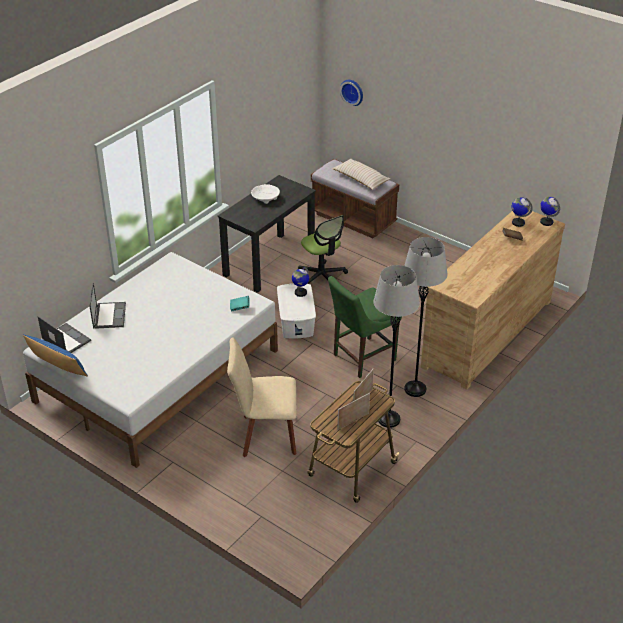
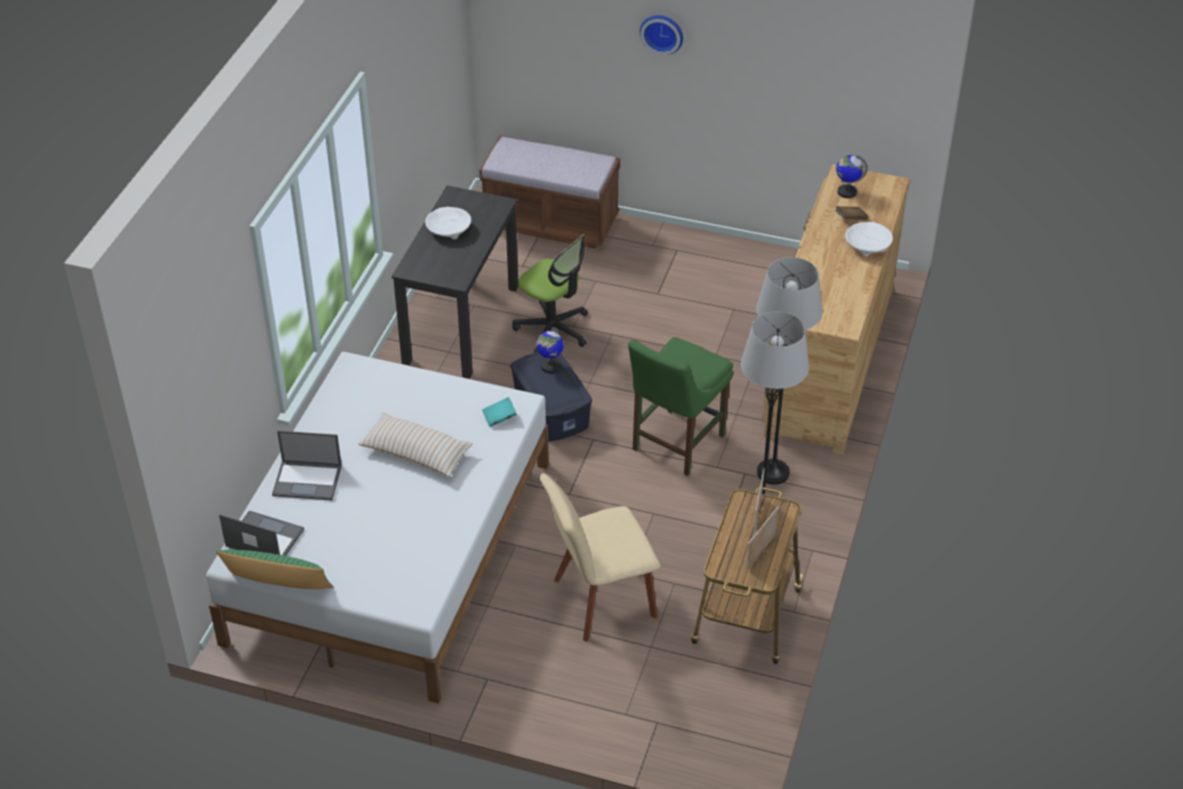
camera: 20 degrees left, 5 degrees up
(58, 366) = (278, 585): blue pillow -> green pillow
(109, 315) = (308, 480): laptop -> laptop turned 120 degrees clockwise
(296, 320) = (551, 409): white storage box -> blue storage box
(353, 91) = (527, 30): wall clock -> wall clock (662, 32)
(361, 179) = (561, 162): beige pillow -> beige pillow (416, 452)
(514, 256) = (867, 246): none -> white bowl
(546, 222) = (884, 182): globe -> none

